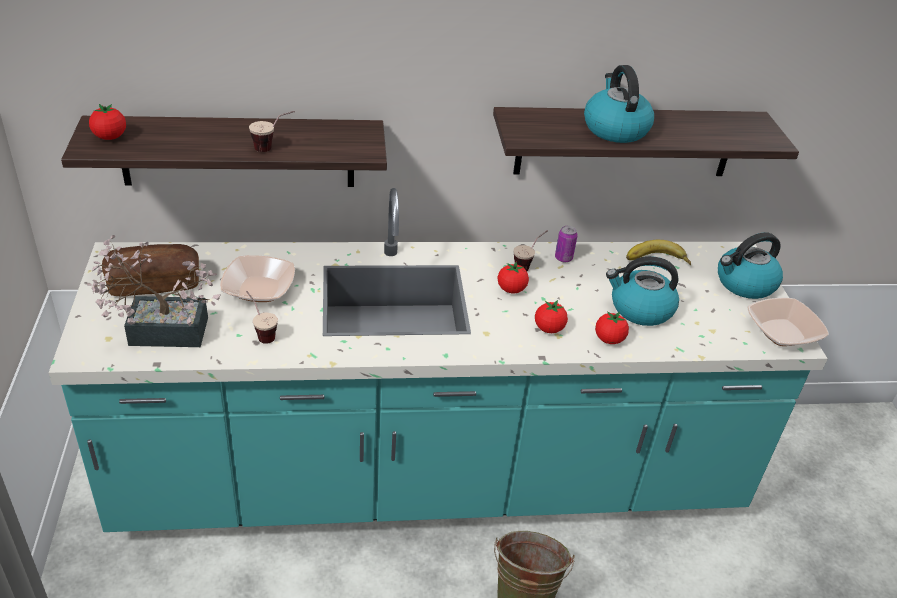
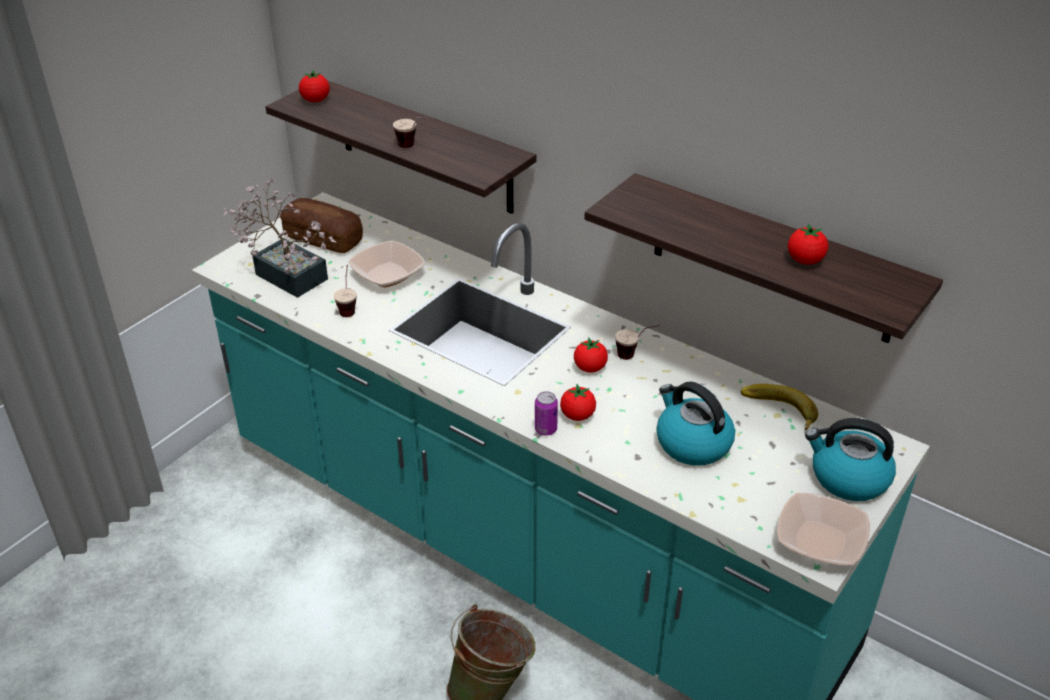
camera: 45 degrees right, 0 degrees up
(563, 258) = (680, 365): can -> can (545, 429)
(609, 339) = (621, 452): tomato -> tomato (805, 260)
(614, 129) = (722, 233): kettle -> none

